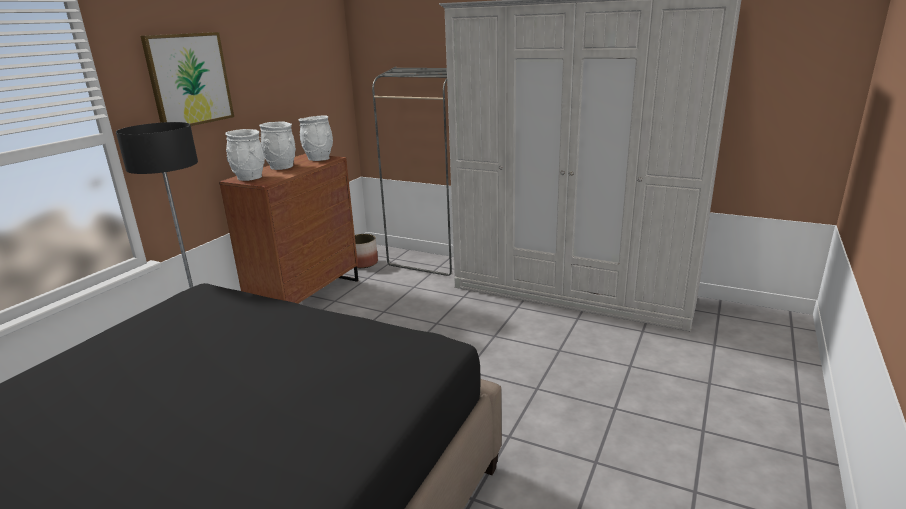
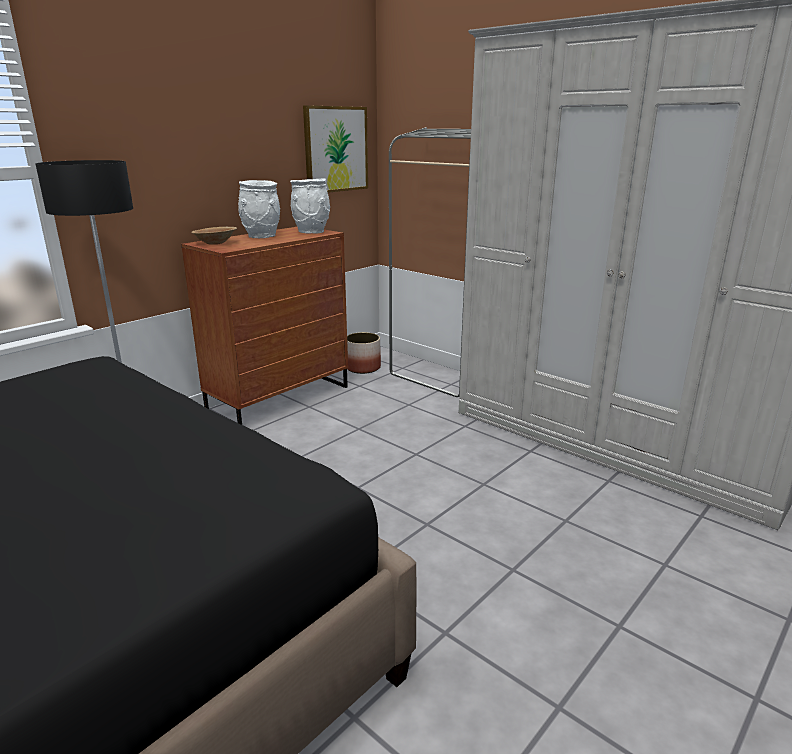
camera: 15 degrees right, 0 degrees up
(189, 80) = (152, 116): picture -> picture (336, 149)
(249, 178) = (215, 243): white vase -> brown bowl

